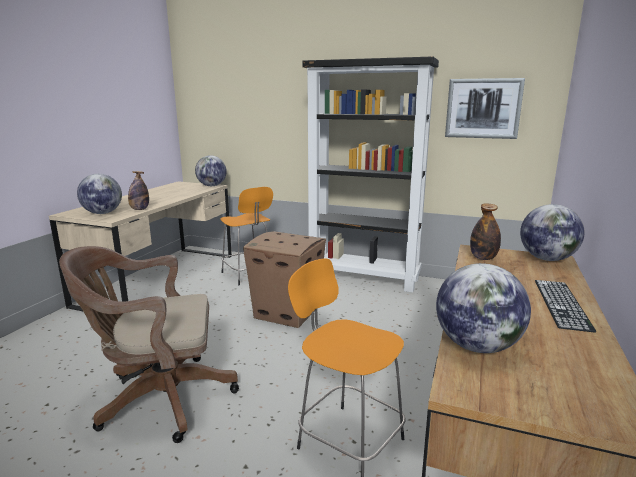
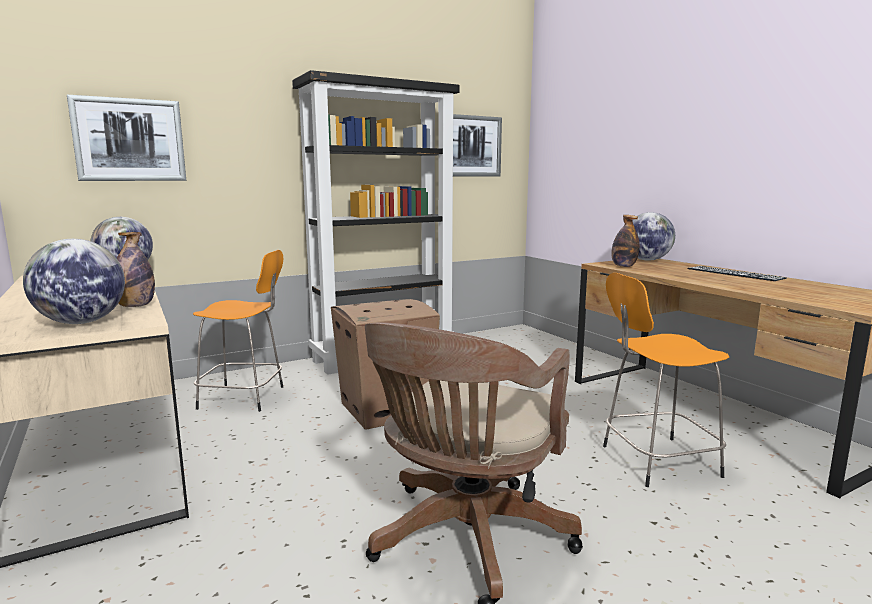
camera: 50 degrees left, 5 degrees down
(229, 110) = (129, 140): none -> picture
(476, 346) = (792, 295): globe -> none

